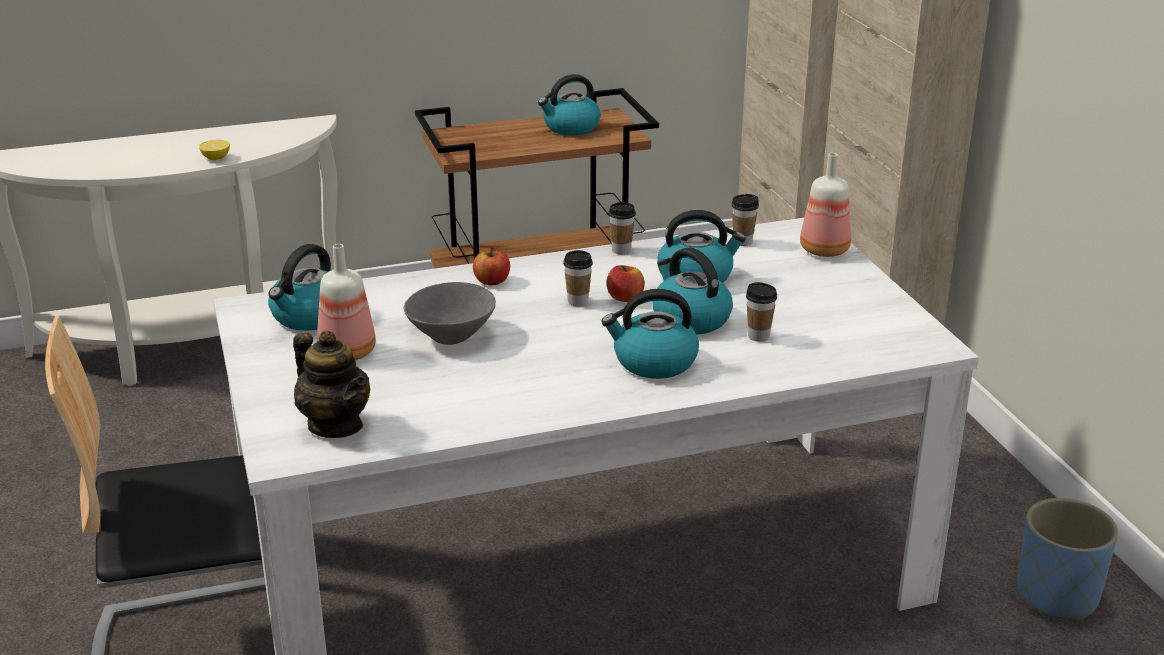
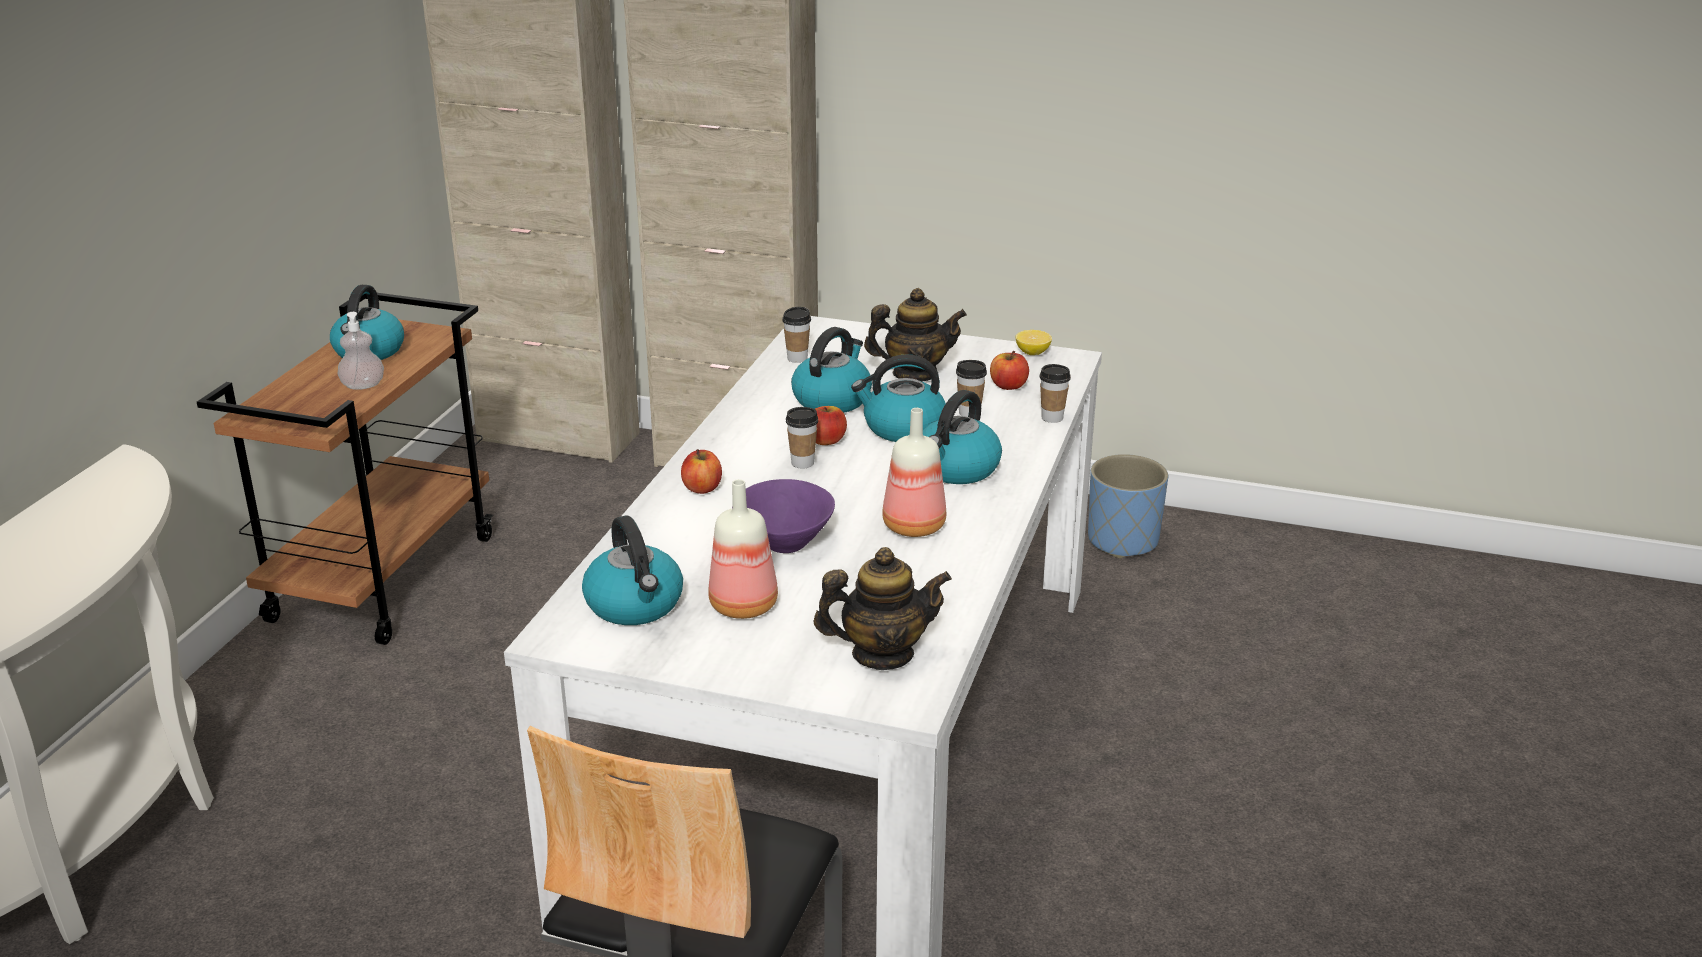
camera: 55 degrees left, 0 degrees up
(216, 158) = (104, 551): lemon -> lemon (1032, 352)
(450, 336) = (783, 543): grey bowl -> purple bowl
(524, 144) = (363, 385): none -> soap dispenser
(621, 250) = (732, 411): cup -> cup (1052, 418)
(791, 292) = (914, 374): none -> teapot
(824, 249) = (859, 335): bottle -> bottle (912, 526)
(835, 336) = (1008, 386): none -> apple

